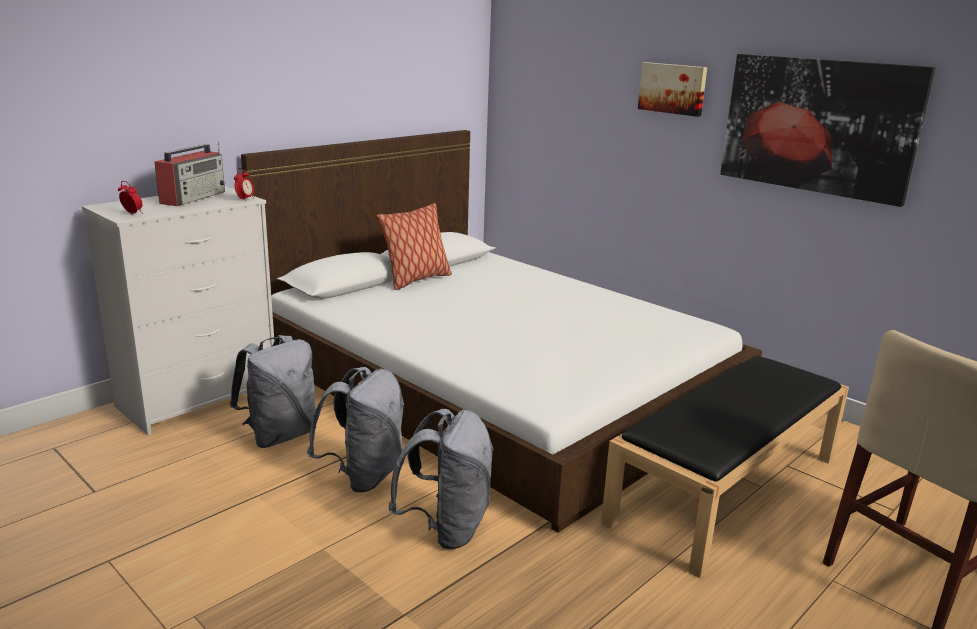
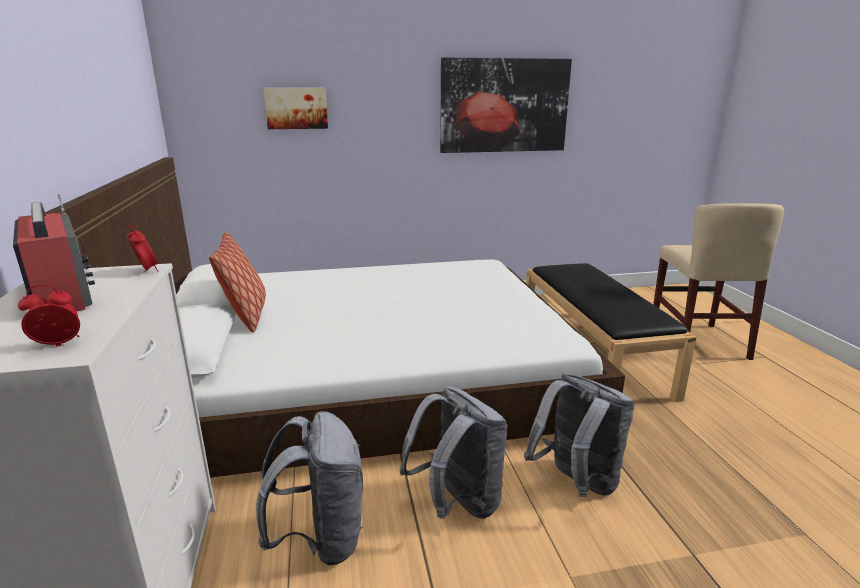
camera: 55 degrees left, 0 degrees up
(673, 88) = (386, 90): picture -> picture (296, 108)

